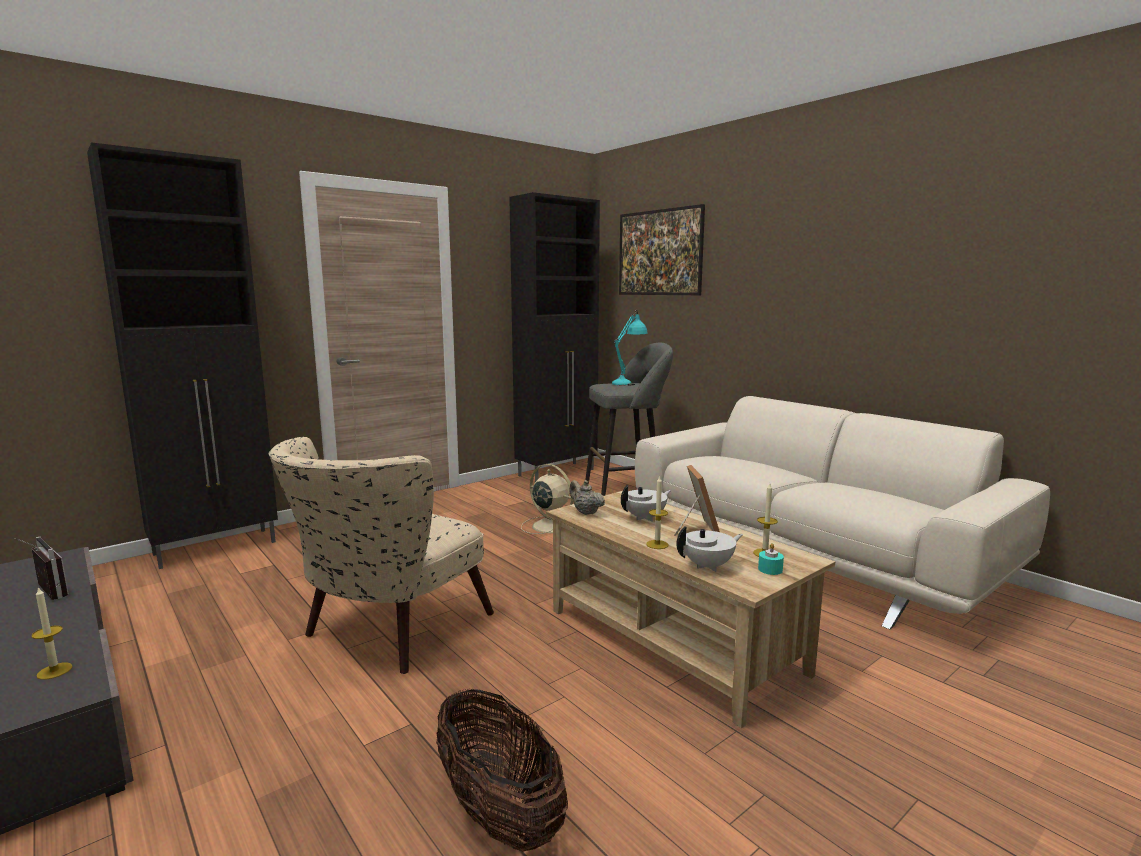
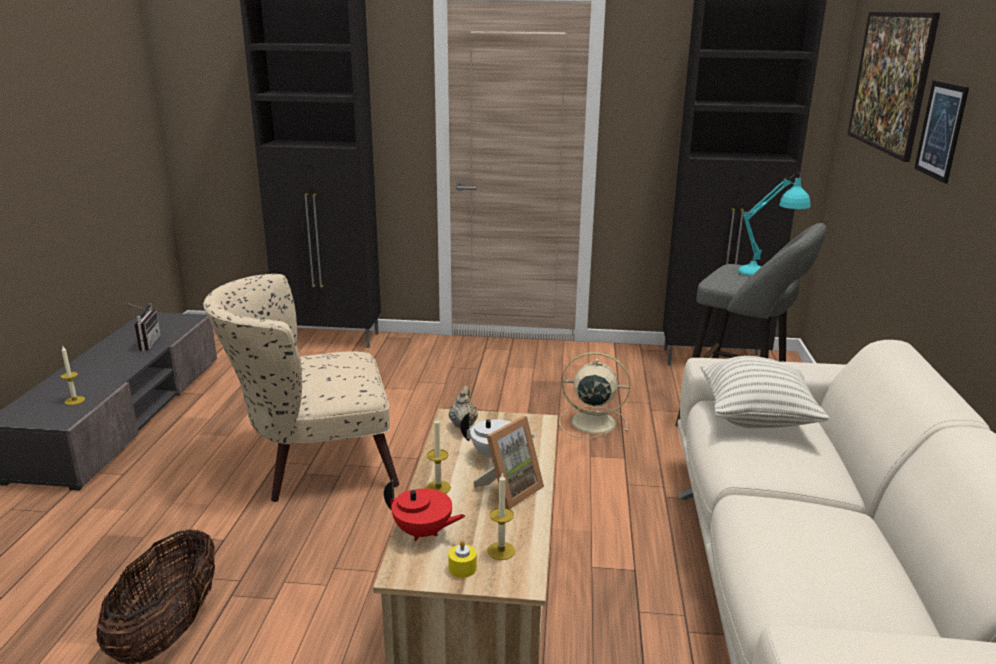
camera: 45 degrees right, 10 degrees up
(549, 526) = (591, 422): beige fan -> beige fan turned 75 degrees counterclockwise
(708, 566) = (423, 532): white teapot -> red teapot
(717, 459) = (756, 418): none -> pillow
(731, 269) = (941, 130): none -> picture
(770, 569) = (462, 568): turquoise candle -> yellow candle

